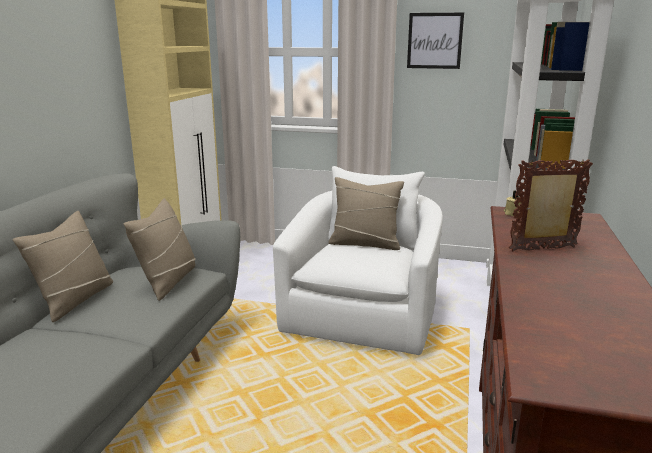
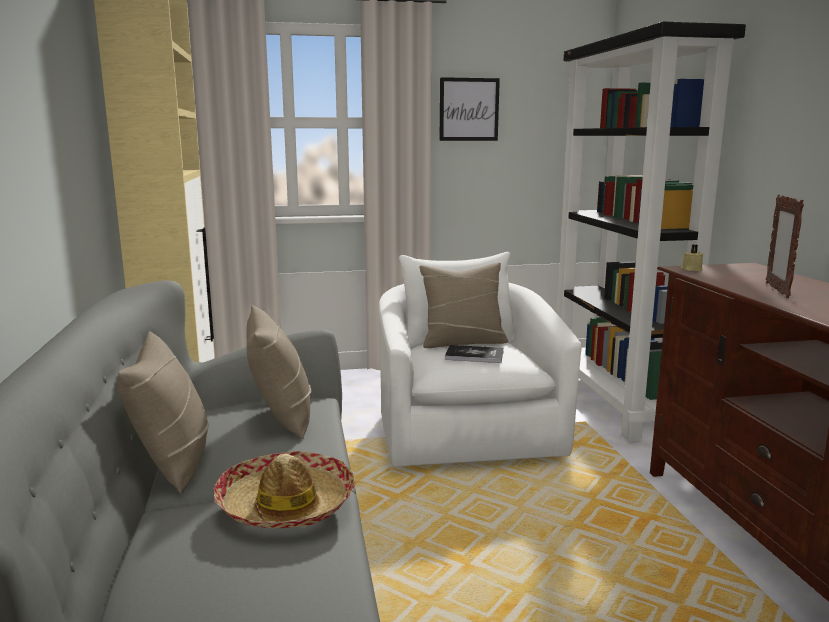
camera: 25 degrees left, 5 degrees down
(92, 345) = (286, 504): none -> hat
(354, 257) = (474, 355): none -> book
(543, 249) = (777, 290): picture frame -> picture frame turned 45 degrees counterclockwise

